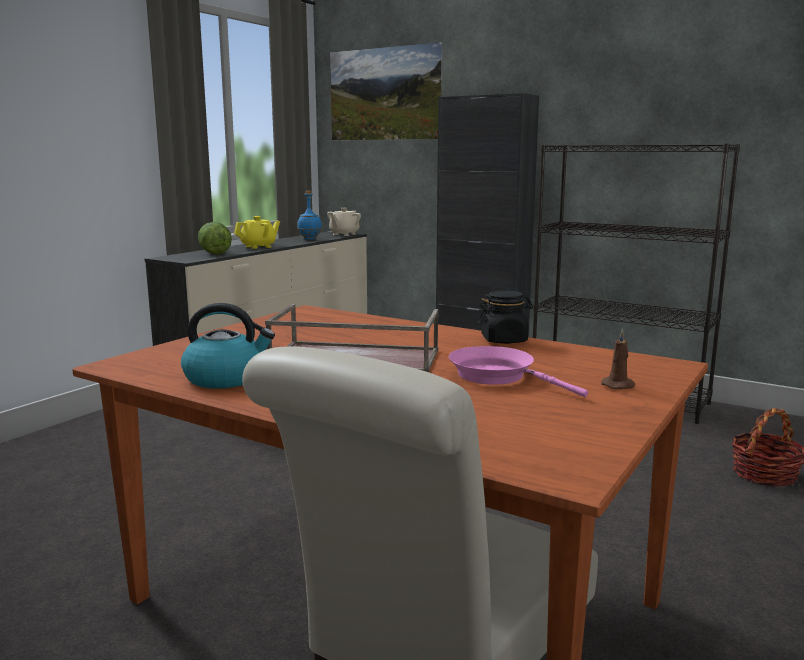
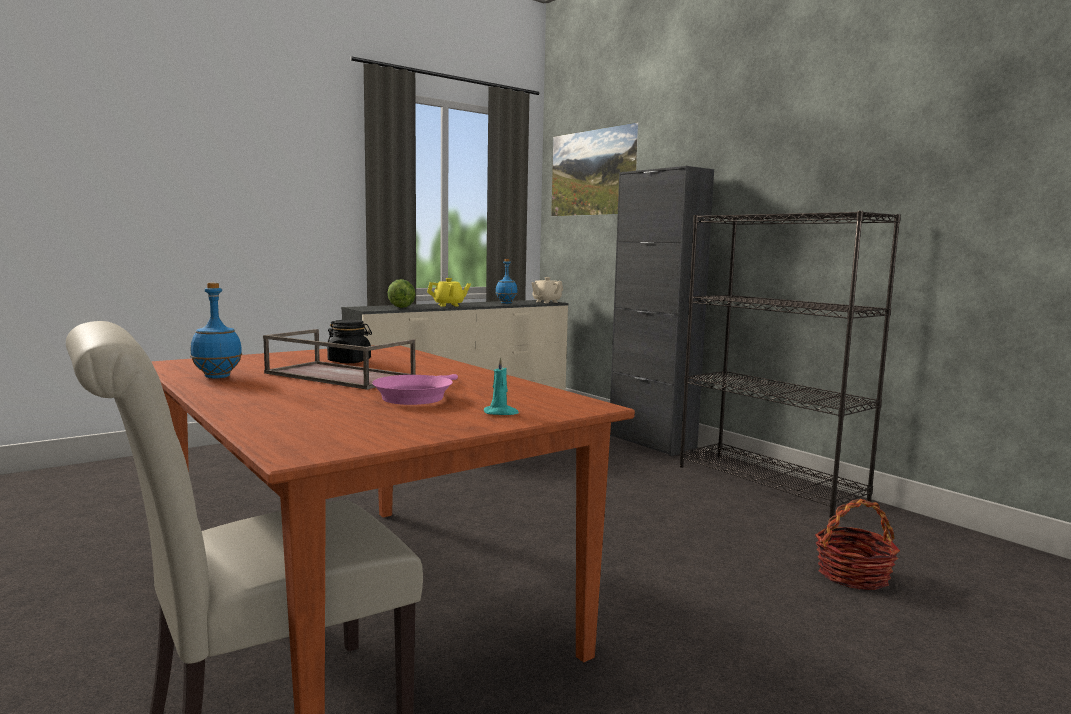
camera: 20 degrees right, 5 degrees down
(226, 378) = (217, 377): kettle -> blue bottle
(498, 376) = (416, 397): pink frying pan -> pink frying pan turned 135 degrees counterclockwise
(504, 340) = (490, 377): black jar -> black jar (349, 361)
(619, 385) = (501, 413): brown candle -> turquoise candle

